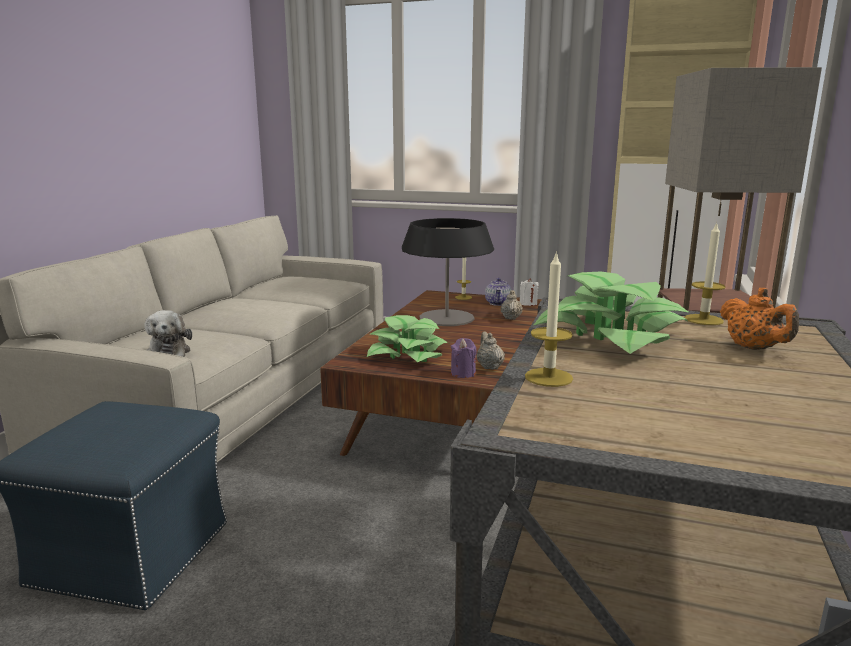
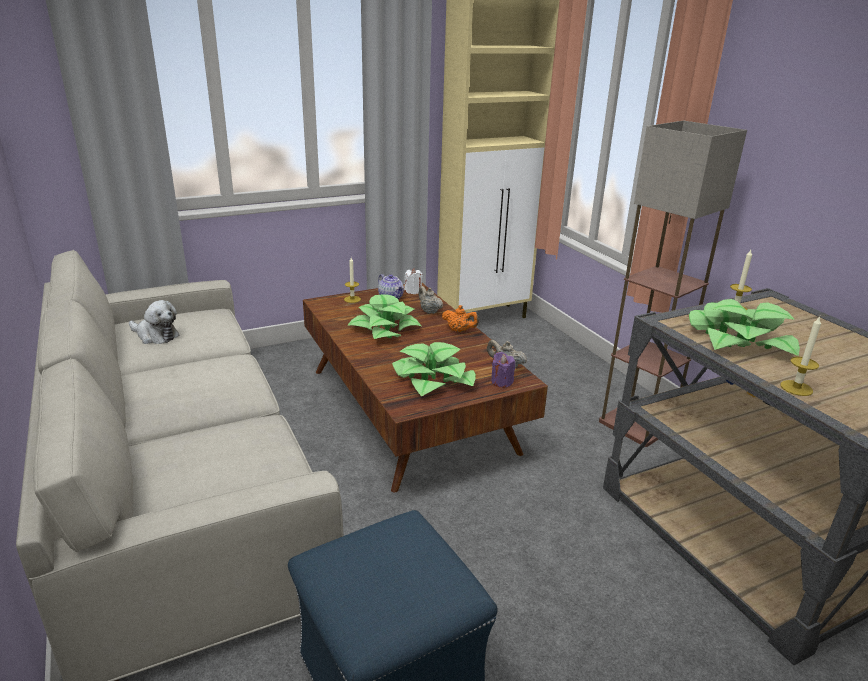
camera: 45 degrees left, 10 degrees up
(168, 352) = (240, 473): plush toy -> plush toy (155, 335)
(446, 318) = (384, 328): table lamp -> potted plant
(754, 348) = (793, 325): orange teapot -> orange teapot (459, 330)

